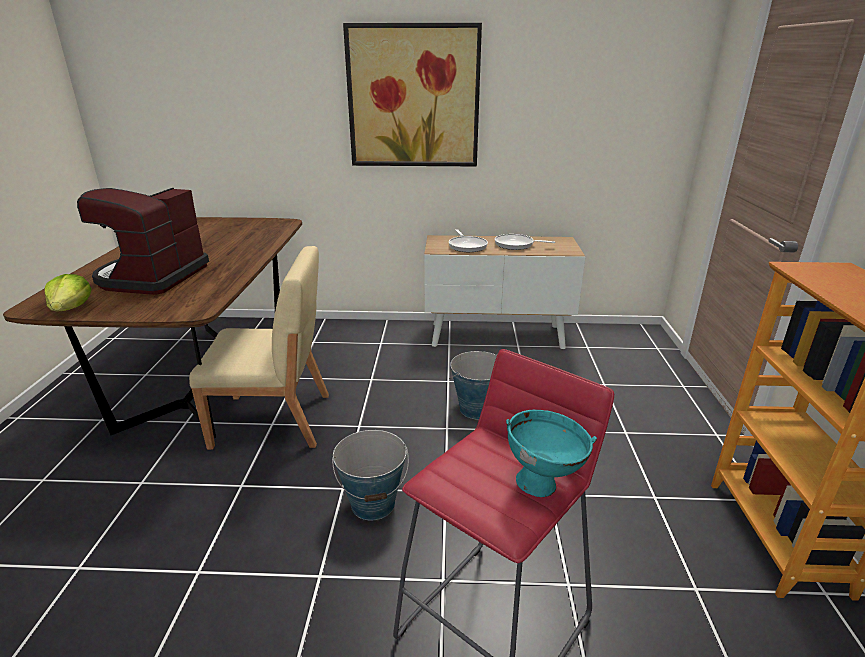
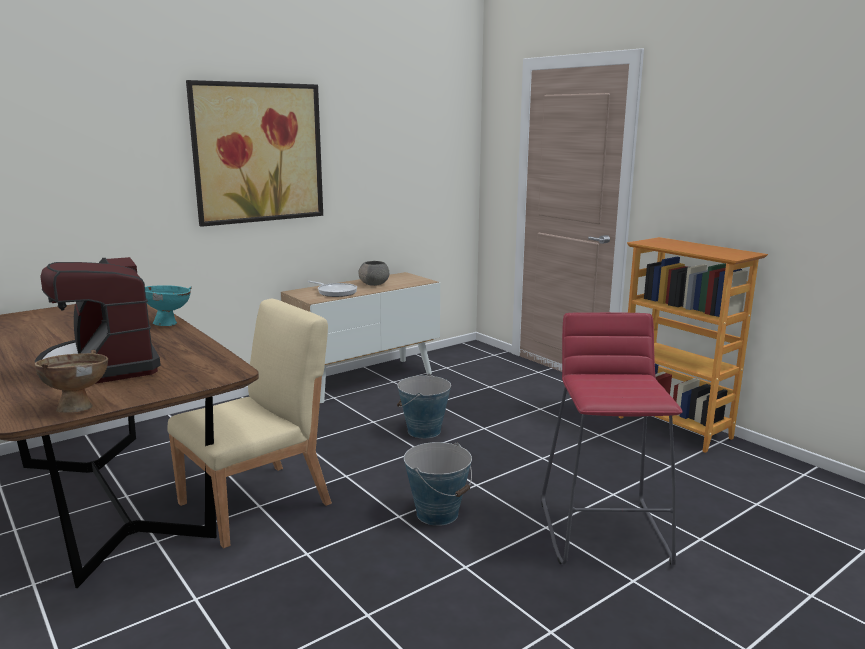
camera: 40 degrees left, 10 degrees down
(71, 309) = (79, 406): lettuce -> brown bowl
(516, 245) = (374, 284): frying pan -> grey bowl
(545, 484) = (645, 381): turquoise bowl -> turquoise bowl (170, 323)

